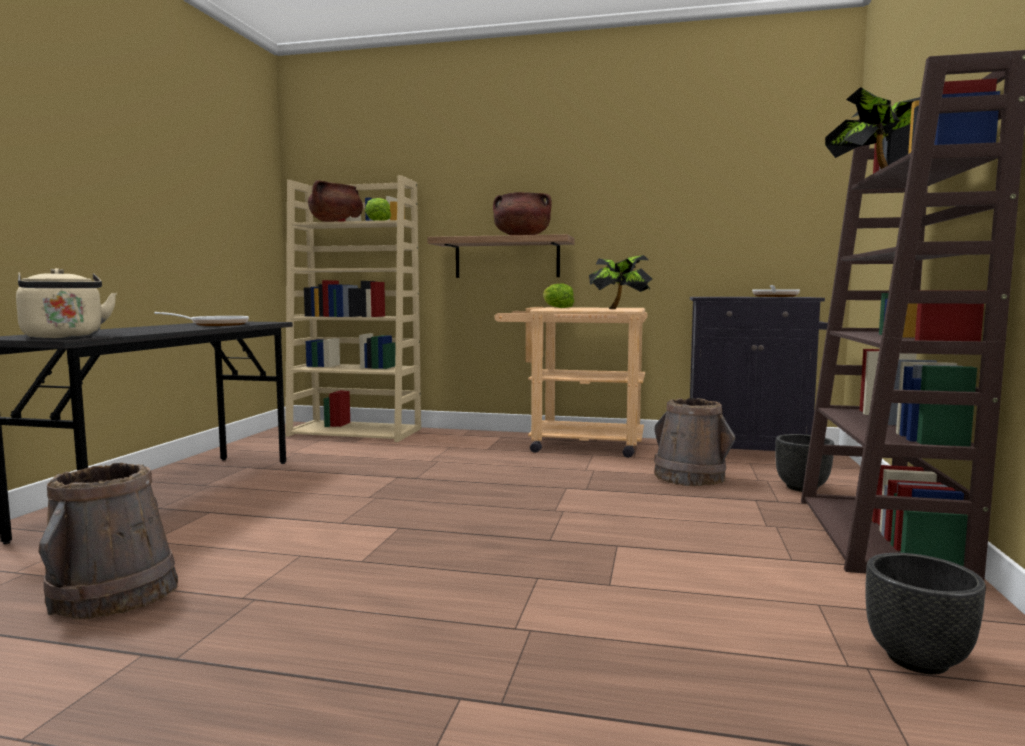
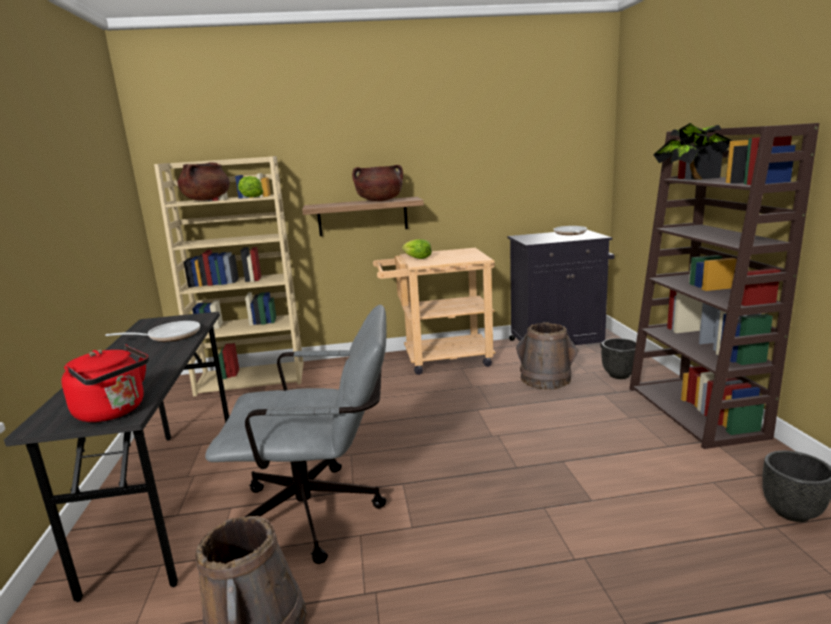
camera: 20 degrees left, 10 degrees up
(64, 337) = (114, 411): beige kettle -> red kettle
(286, 532) = (321, 513): none -> grey office chair
(620, 309) = (472, 257): potted plant -> none

